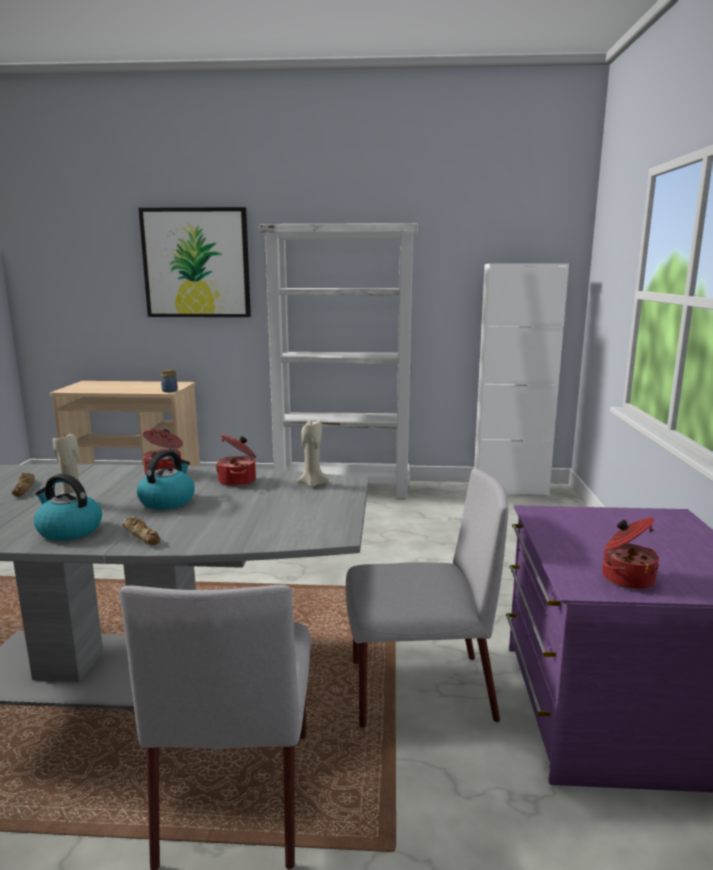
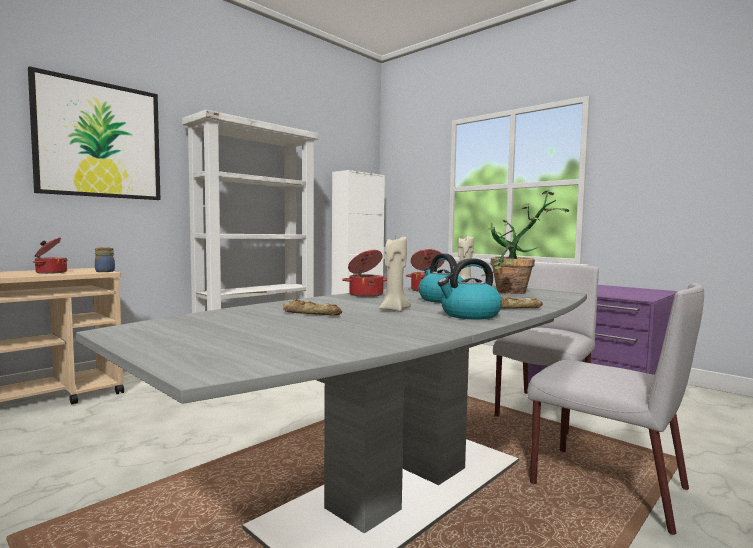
camera: 50 degrees left, 10 degrees down
(282, 515) = (515, 293): none -> potted plant
(626, 578) = (638, 295): cooking pot -> cooking pot (50, 272)

